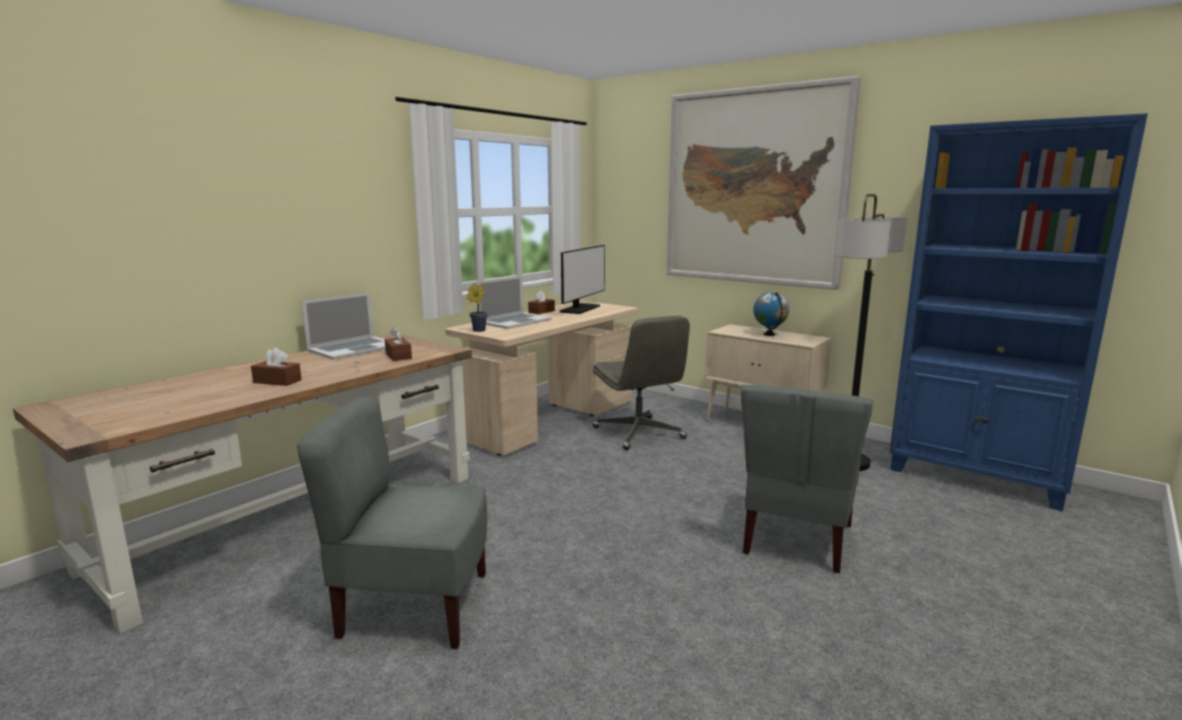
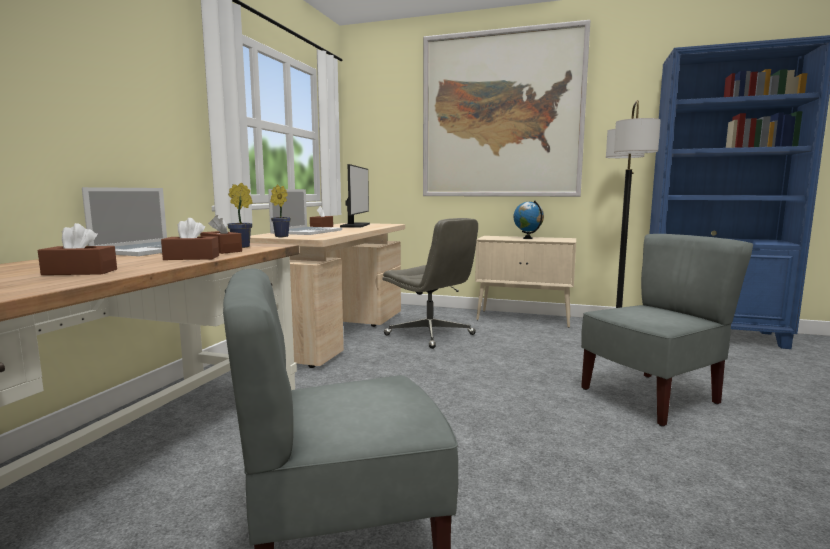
camera: 20 degrees left, 5 degrees down
(365, 366) = (191, 258): none -> brown tissue box
(423, 349) = (243, 246): none -> potted plant
(795, 539) = (651, 397): grey chair -> grey chair turned 120 degrees counterclockwise

